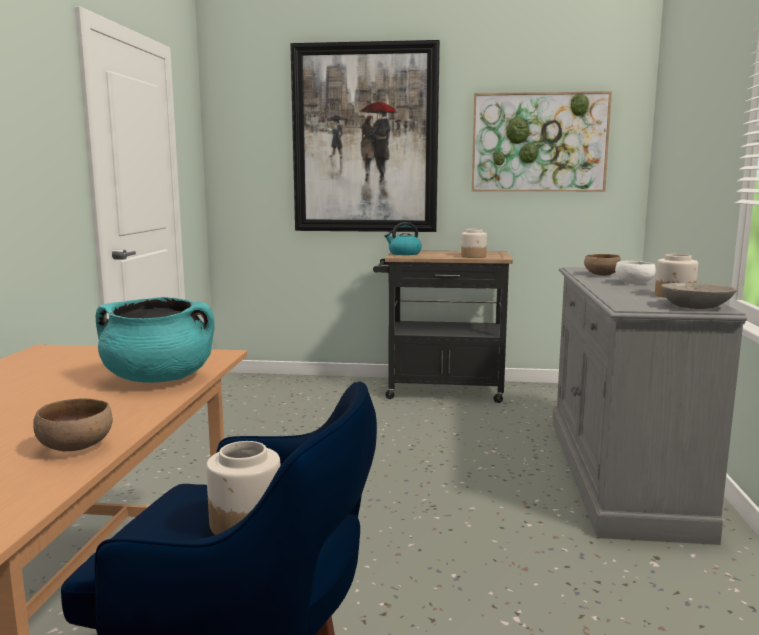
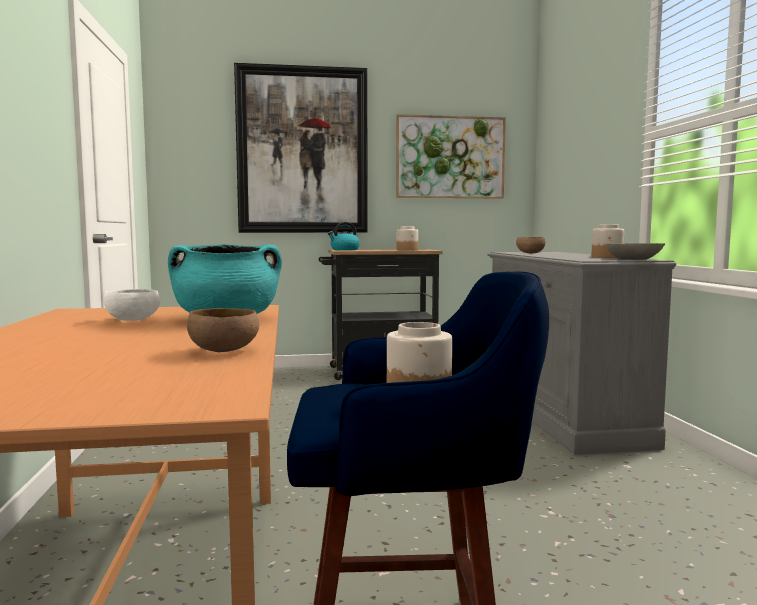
camera: 15 degrees left, 5 degrees down
(634, 283) = (564, 255): white bowl -> white bowl (133, 320)

